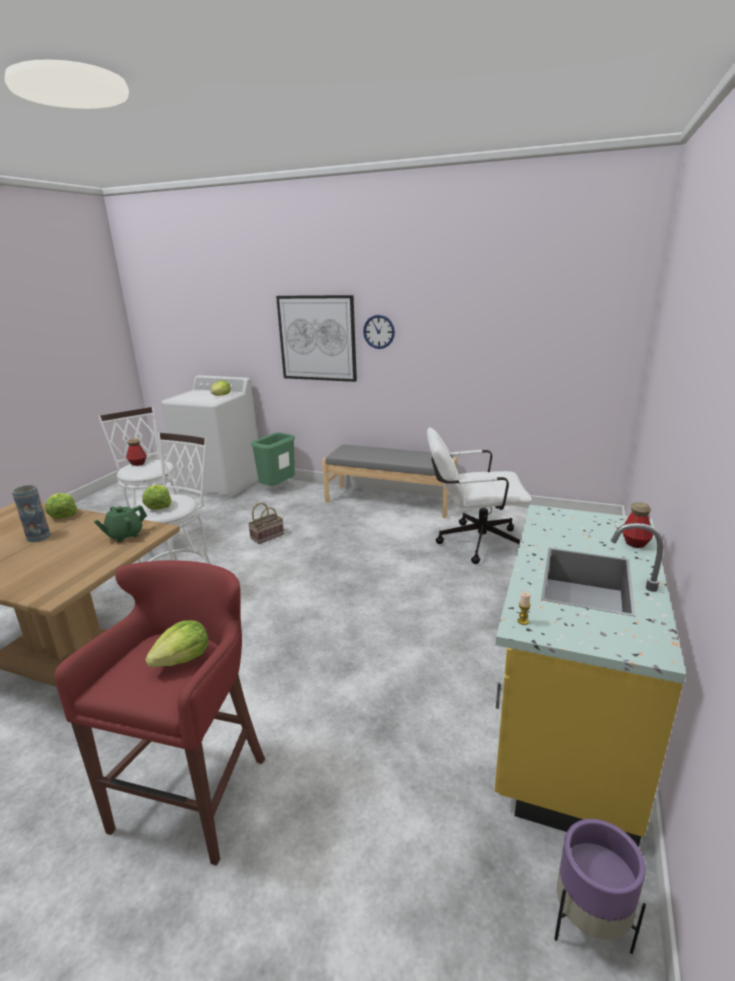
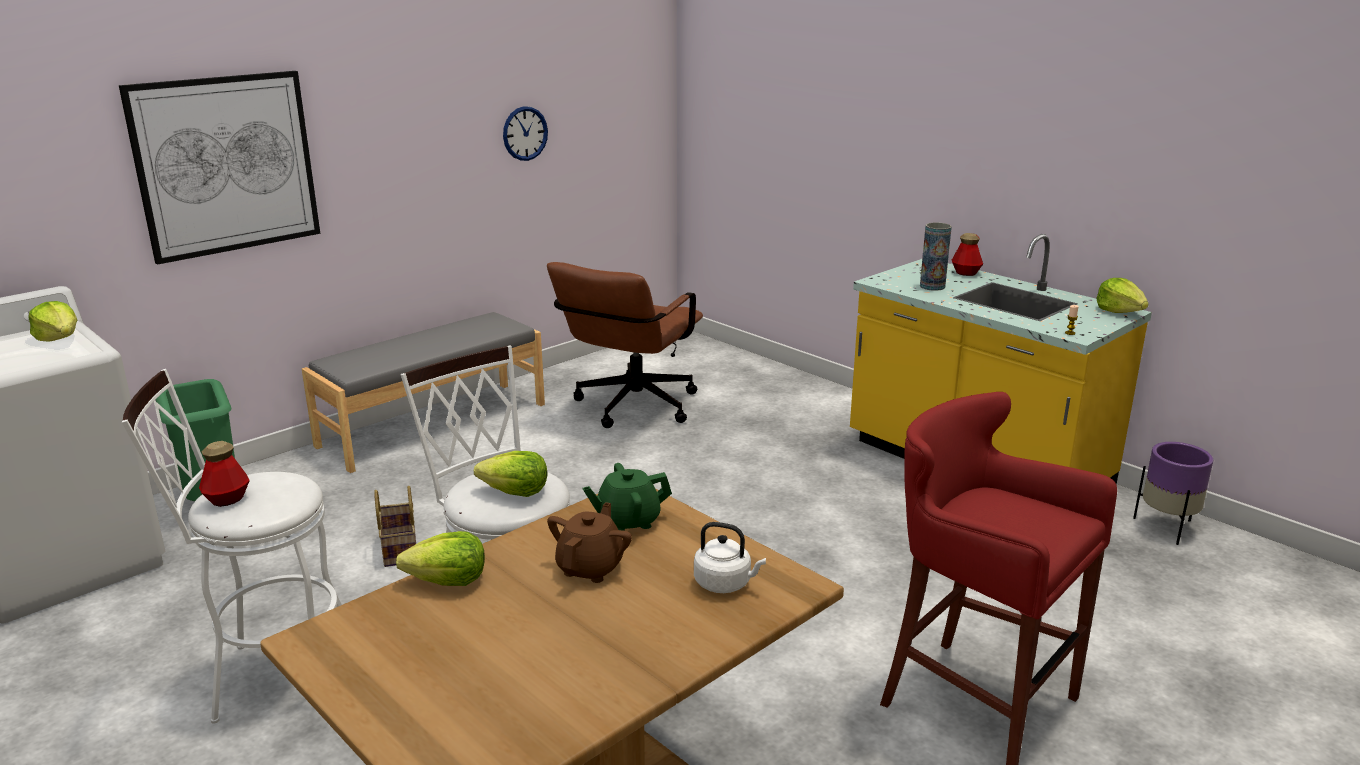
camera: 65 degrees left, 0 degrees up
(38, 537) = (536, 605): vase -> vase (932, 286)
(55, 575) = (725, 584): none -> white kettle
(73, 539) = (590, 568): none -> brown teapot
(124, 535) = (628, 521): green teapot -> green teapot turned 90 degrees clockwise
(183, 659) = (1007, 503): lettuce -> lettuce (1119, 311)
(379, 331) = (350, 133): wall clock -> wall clock (525, 133)
(472, 542) = (630, 409): white office chair -> brown office chair

